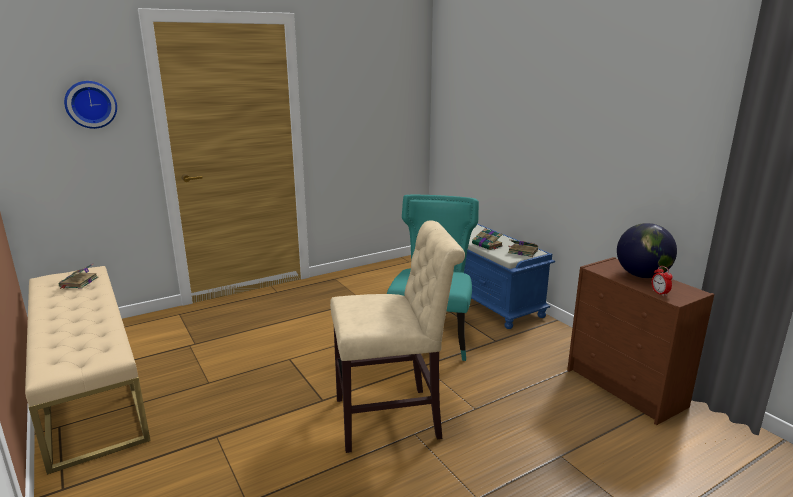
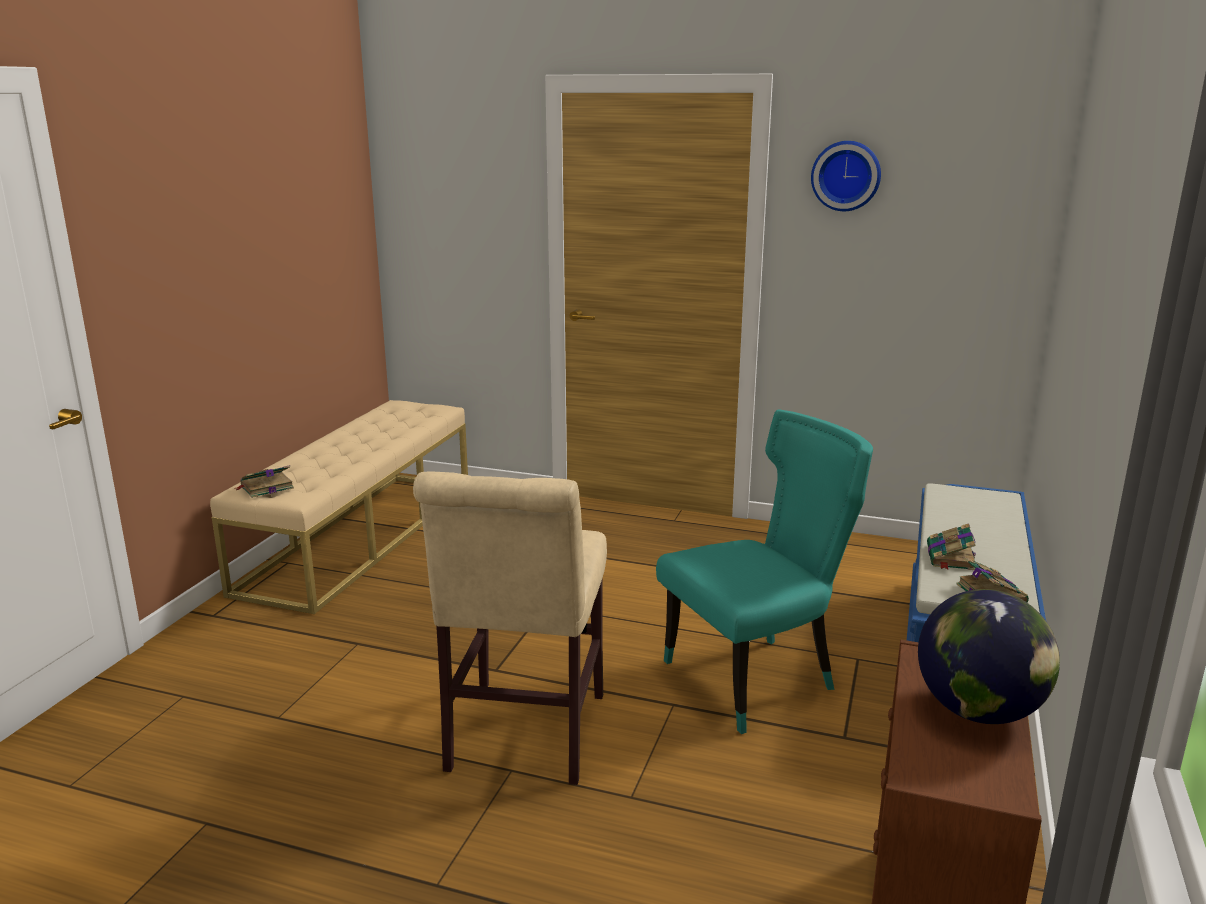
camera: 50 degrees right, 0 degrees up
(78, 282) = (407, 417): book -> book (265, 488)
(91, 104) = (479, 200): wall clock -> wall clock (846, 175)
(393, 418) = (523, 738): beige chair -> beige chair turned 60 degrees clockwise
(659, 293) = (919, 750): alarm clock -> none

